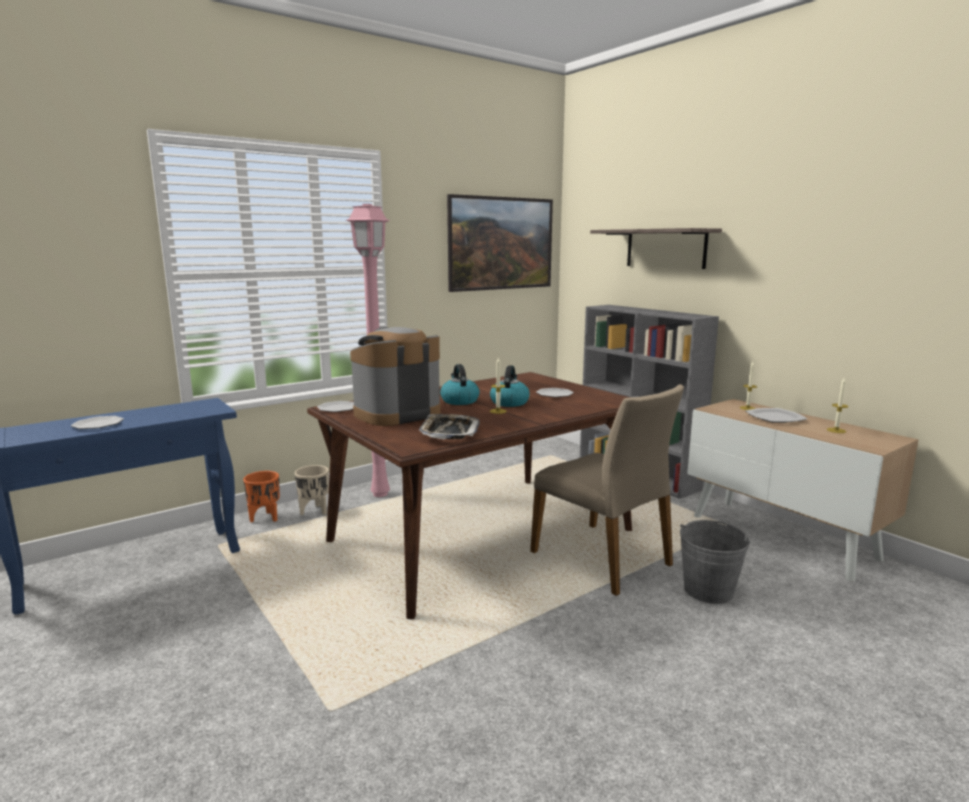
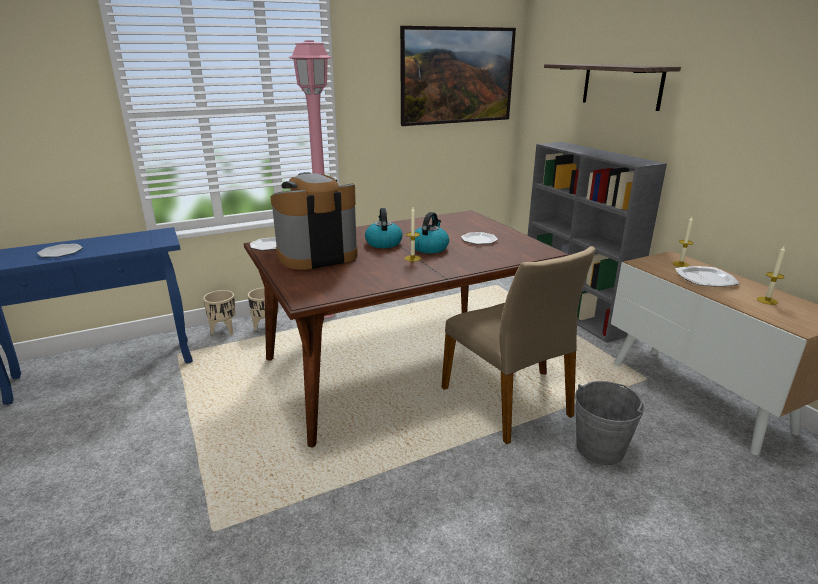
camera: 10 degrees right, 10 degrees up
(265, 518) = (224, 330): orange planter -> beige planter
(449, 432) = (353, 282): tray -> none

